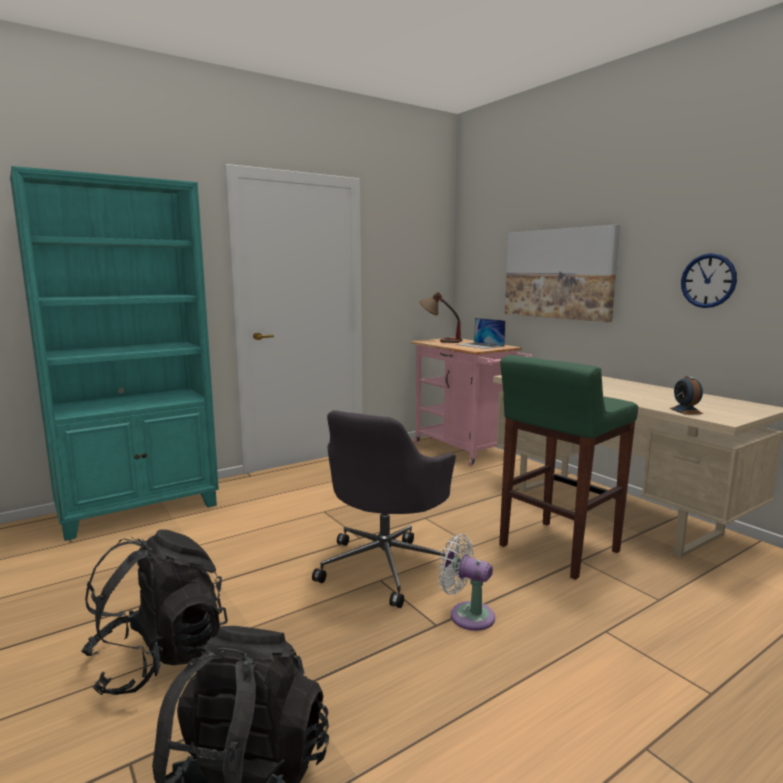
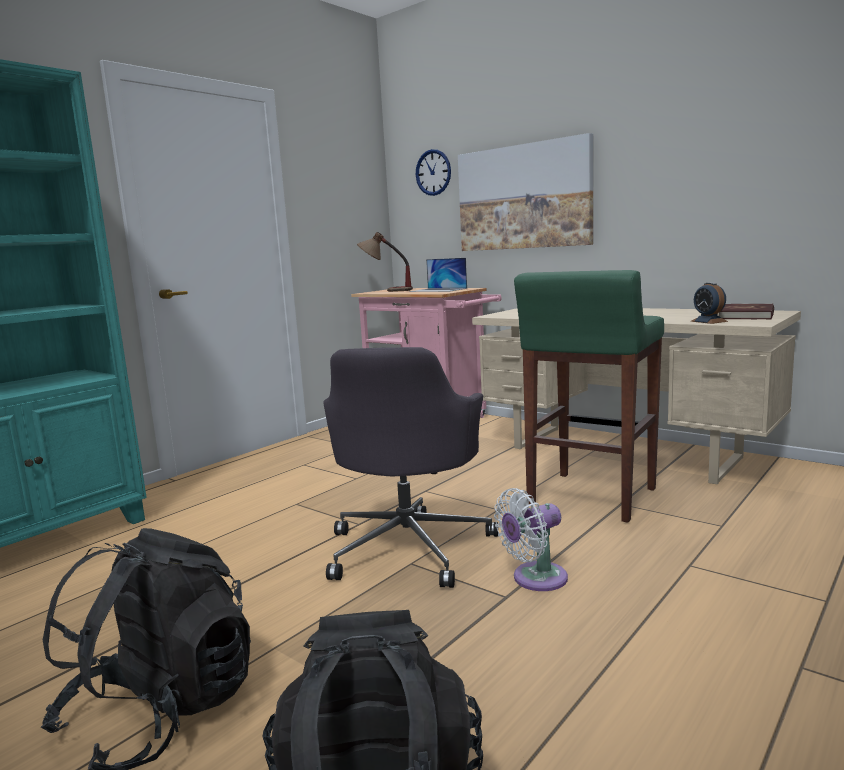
camera: 15 degrees left, 0 degrees up
(467, 615) = (535, 579): white fan -> white fan turned 45 degrees counterclockwise
(708, 280) = (699, 185): wall clock -> wall clock (433, 172)
(731, 408) = (746, 315): none -> red book

